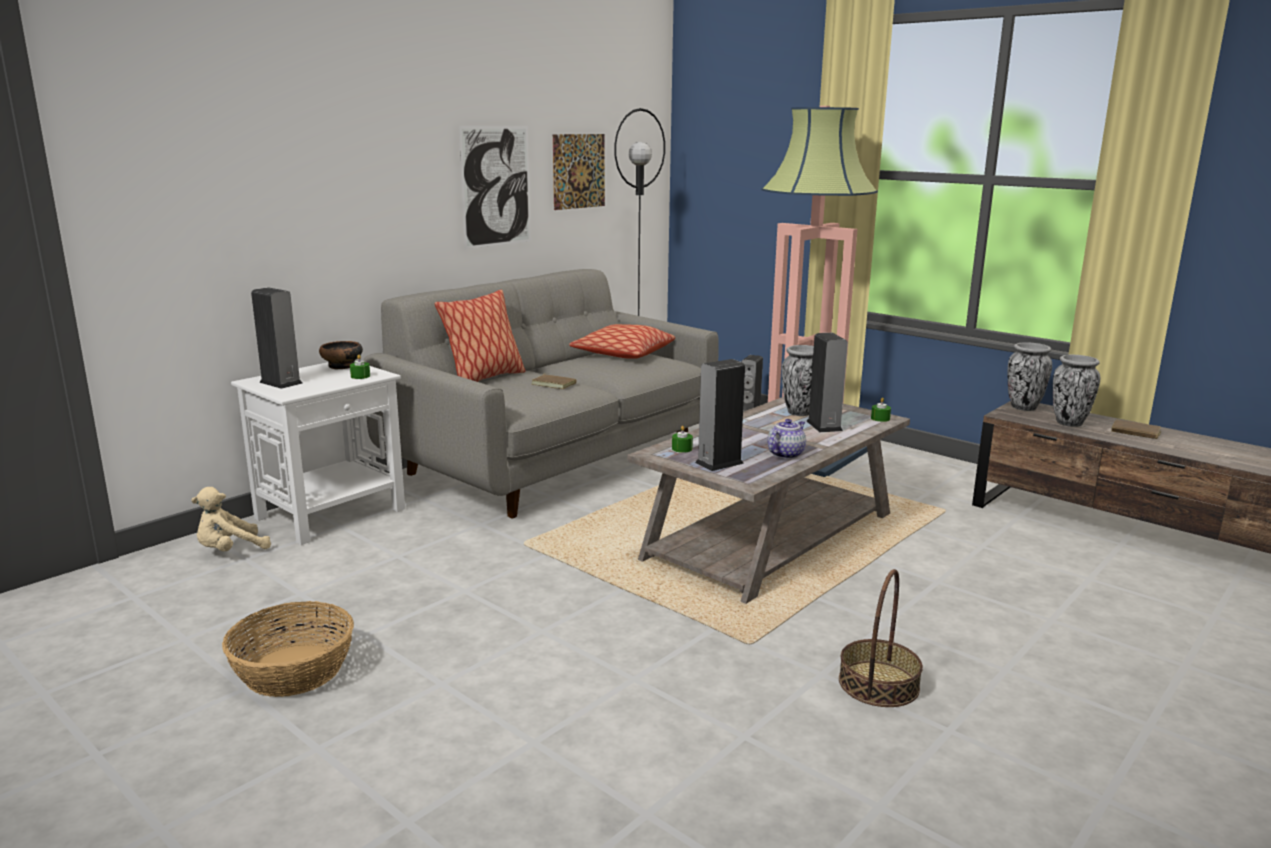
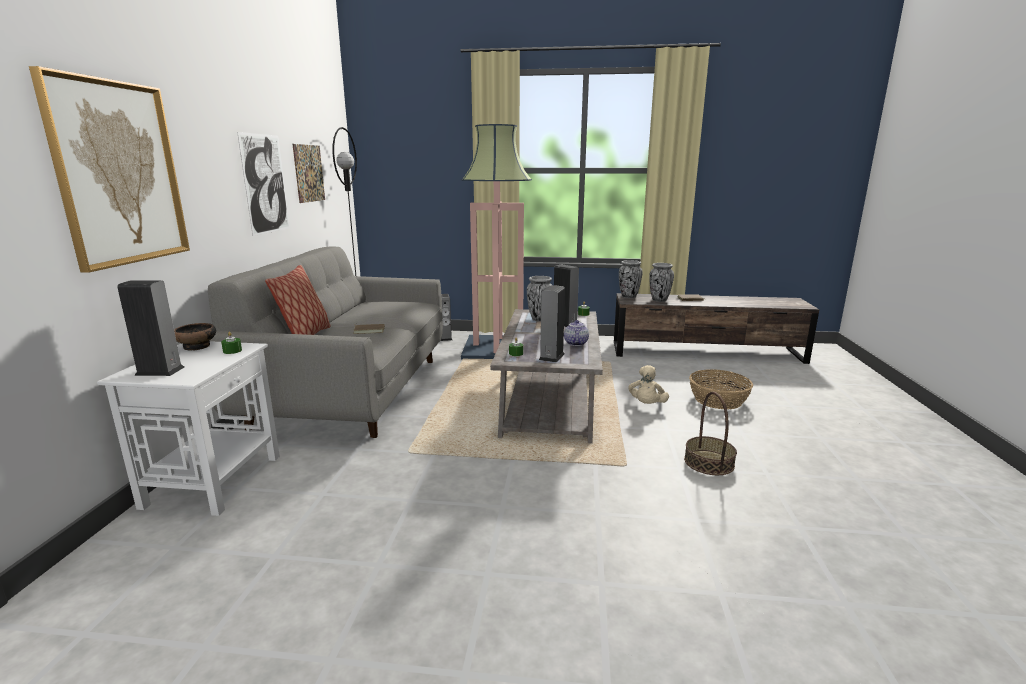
camera: 35 degrees left, 0 degrees up
(230, 551) = (148, 546): beige plush toy -> beige plush toy (646, 405)
(289, 179) = (119, 173): none -> picture
(293, 670) = (355, 621): basket -> basket (717, 400)
(623, 354) = (380, 304): pillow -> none

